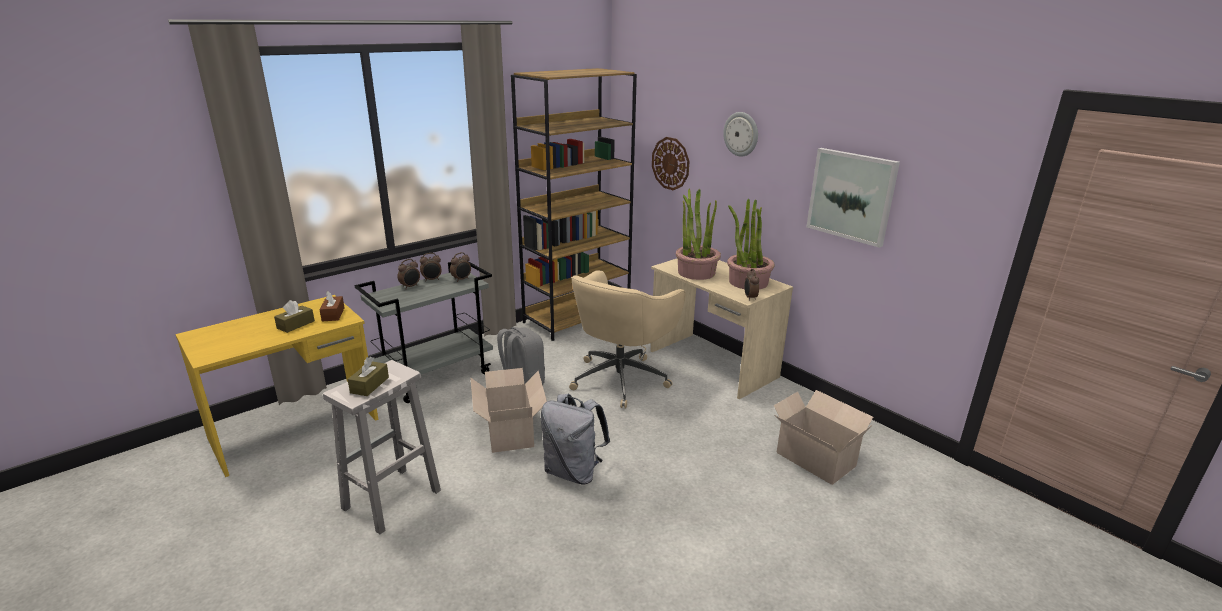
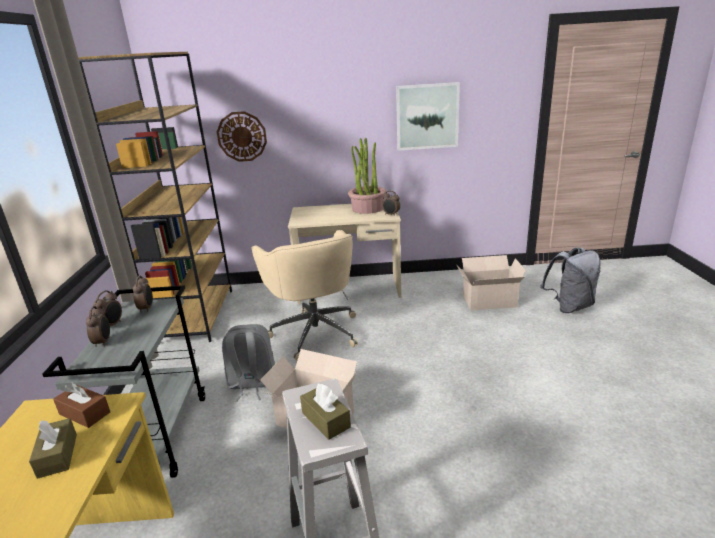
camera: 50 degrees left, 0 degrees up
(573, 471) = (409, 404): grey backpack -> grey backpack (569, 306)
(696, 272) = (325, 217): potted plant -> none
(741, 134) = (318, 91): wall clock -> none

